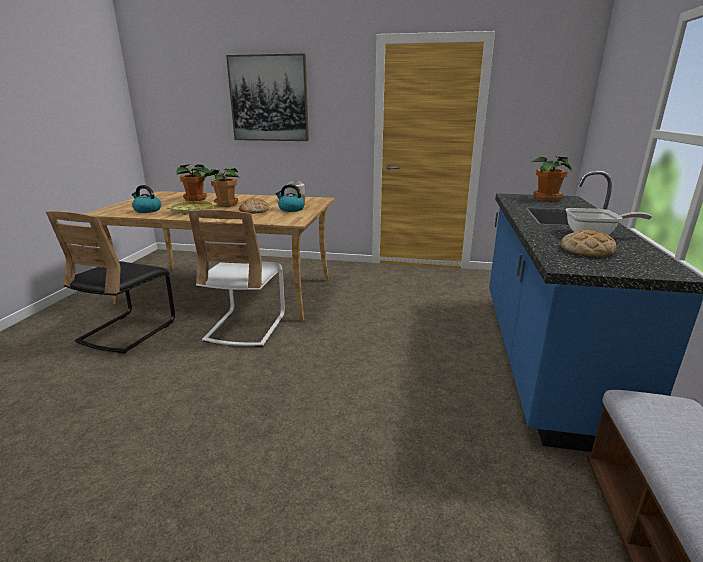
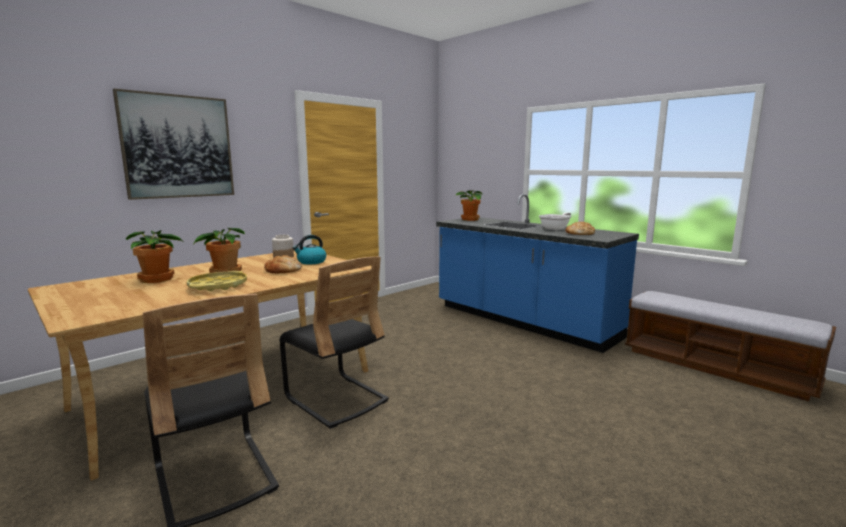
camera: 55 degrees left, 10 degrees down
(147, 210) = (147, 300): kettle -> none
(246, 327) = (336, 399): white chair -> black chair

